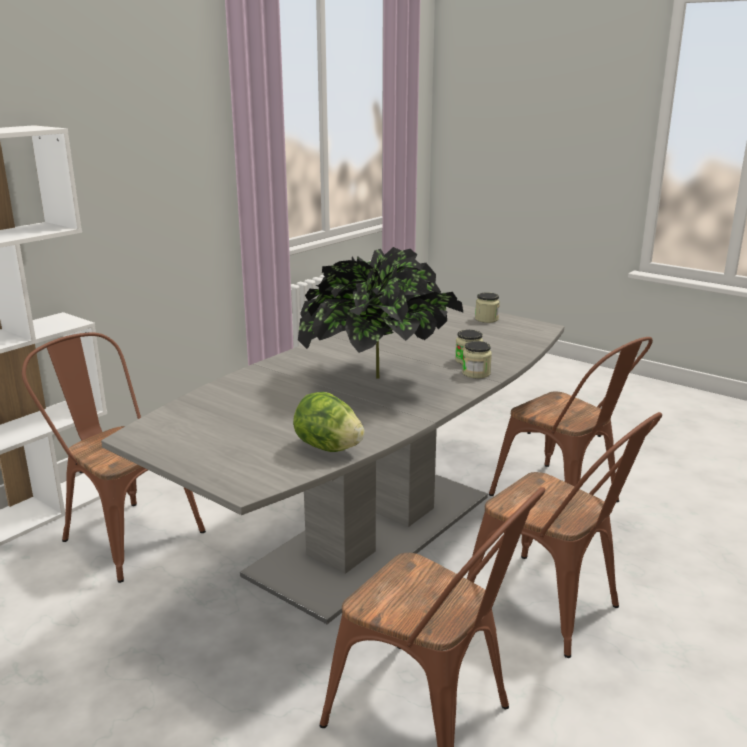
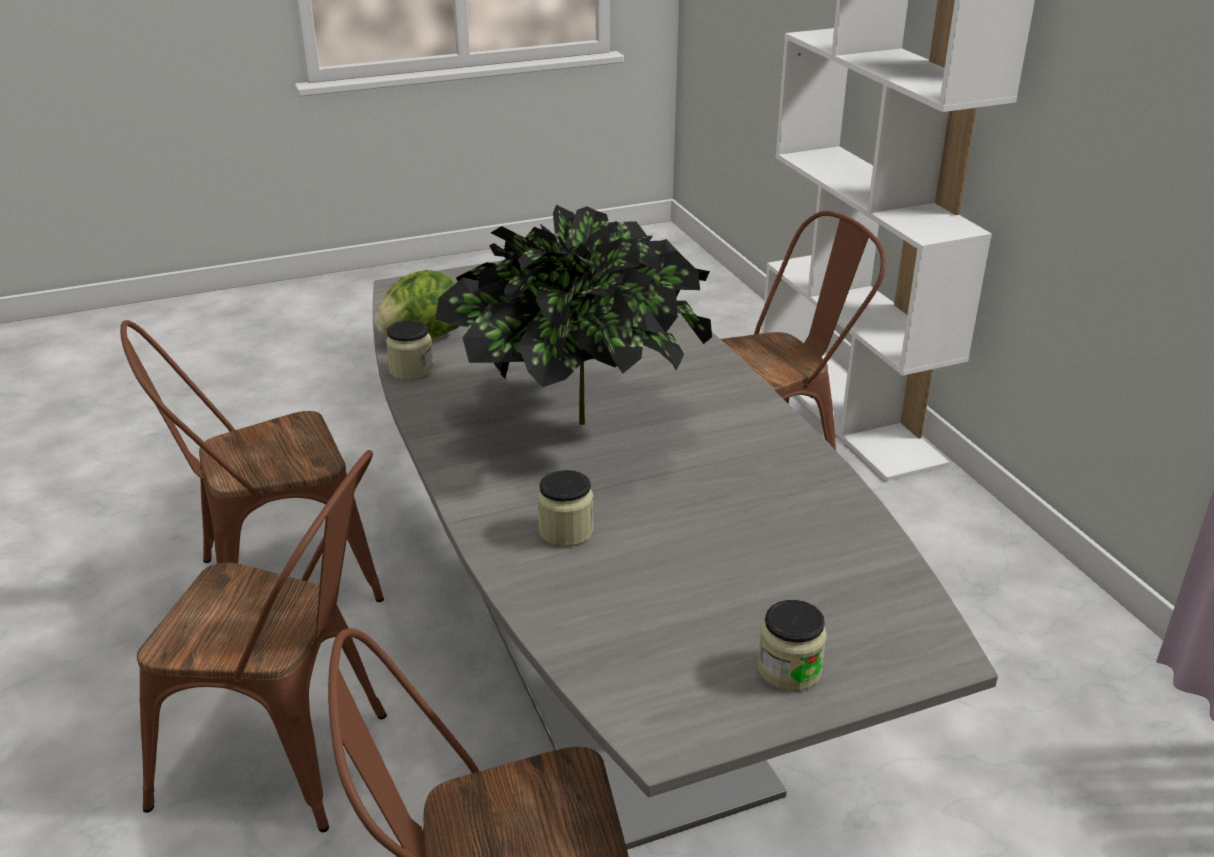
camera: 120 degrees right, 10 degrees up
(476, 373) = (505, 514): jar -> jar (411, 370)
(552, 610) = (291, 758): brown chair -> brown chair turned 150 degrees counterclockwise

